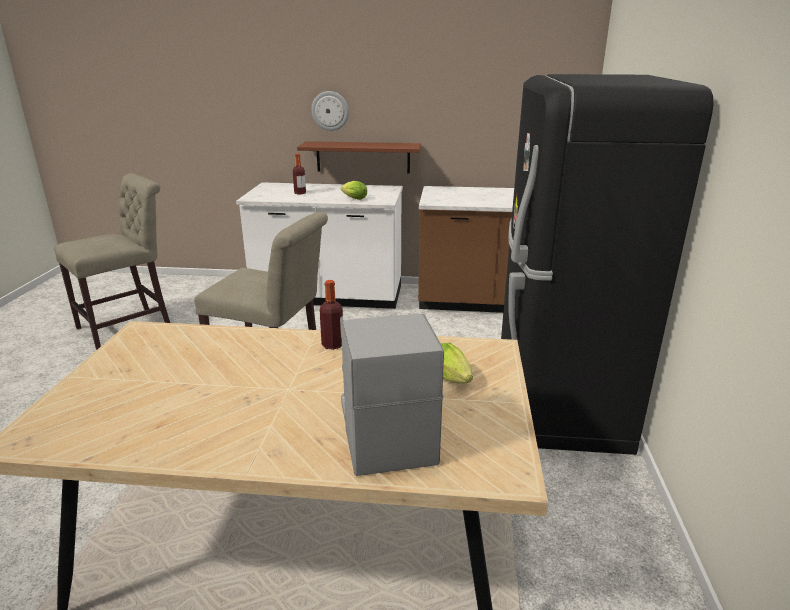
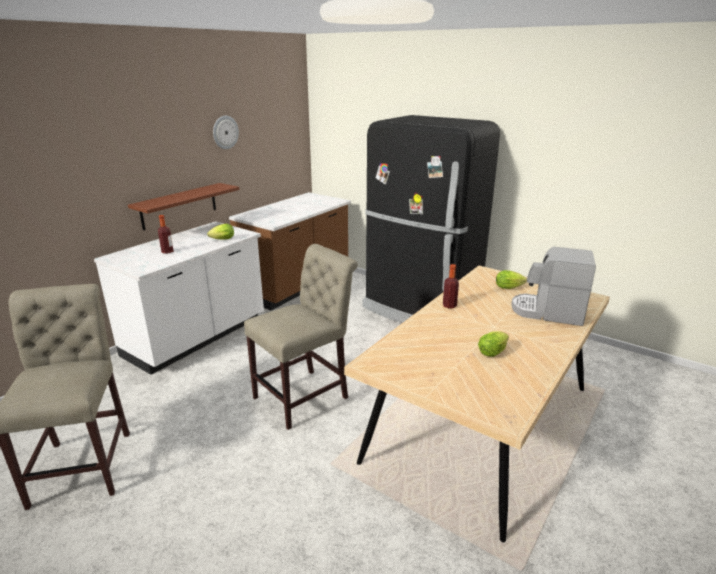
camera: 60 degrees left, 0 degrees up
(205, 401) = (493, 352): none -> lettuce
(330, 110) = (146, 170): wall clock -> wall clock (225, 132)

